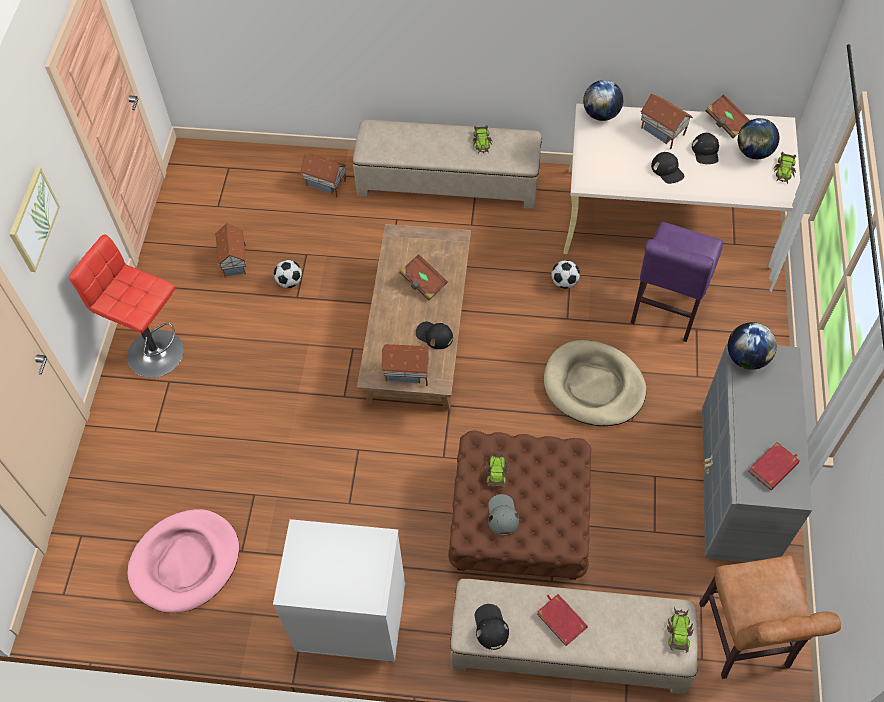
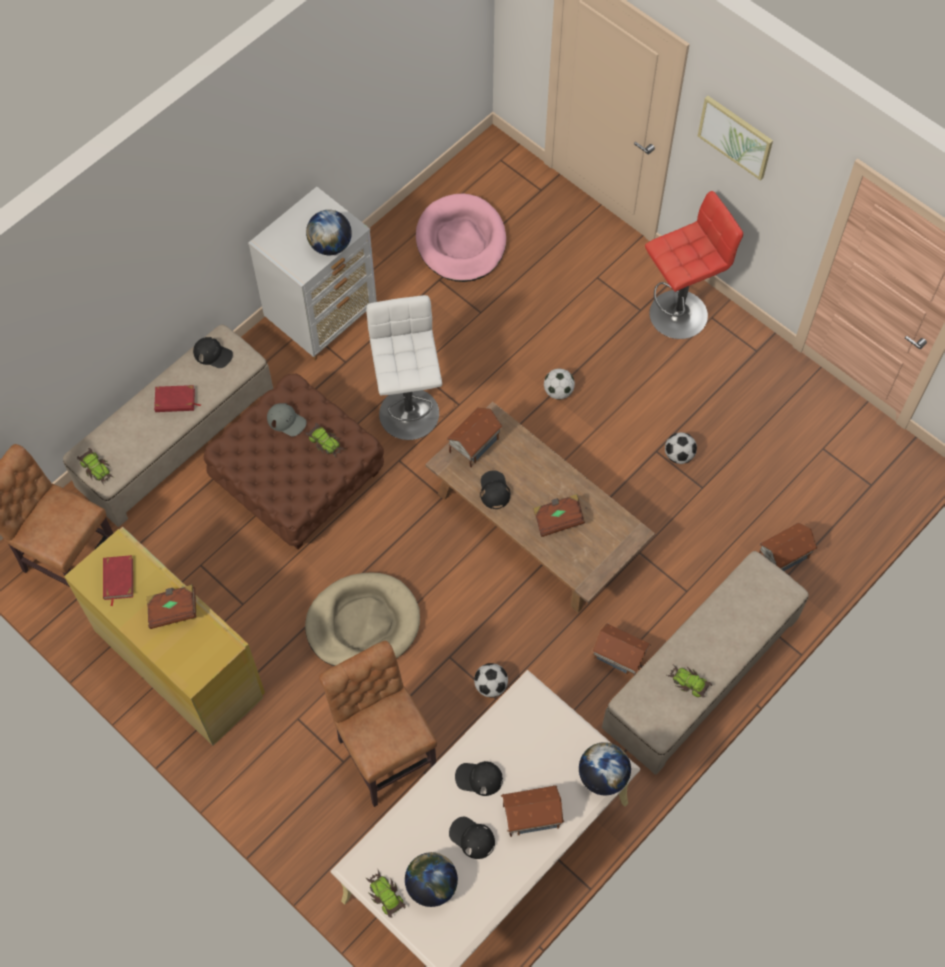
camera: 125 degrees right, 5 degrees up
(235, 261) = (739, 426): toy house -> toy house (619, 659)
(291, 389) = (558, 391): none -> football
(394, 479) = (409, 413): none -> white stool
(434, 335) = (494, 490): black cap -> black cap turned 75 degrees counterclockwise
(666, 311) = (384, 751): purple chair -> brown chair
(726, 123) = (492, 895): brown book -> brown book (173, 610)
(736, 484) = (179, 661): grey cabinet -> yellow cabinet
(746, 358) = (220, 645): globe -> globe (330, 245)

